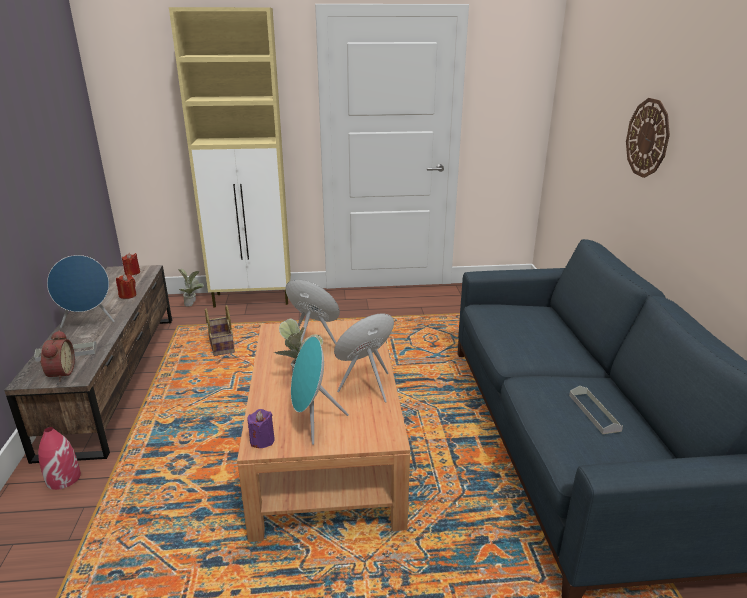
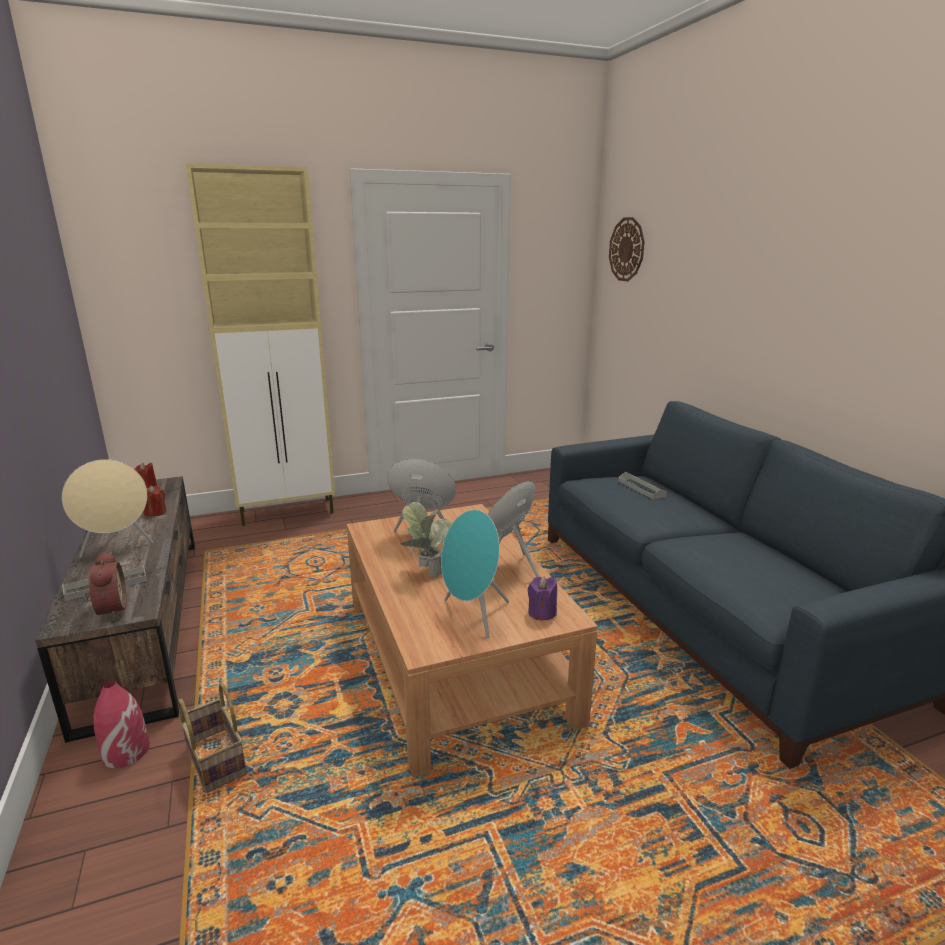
camera: 15 degrees left, 5 degrees down
(89, 322) = (117, 547): blue speaker -> beige speaker
(193, 304) = (214, 525): potted plant -> none
(220, 345) = (271, 566): basket -> basket (214, 760)
(262, 440) = (425, 643): purple candle -> purple candle (542, 613)
(594, 412) = (755, 562): grey tray -> grey tray (641, 488)
(648, 138) = (728, 293): wall clock -> wall clock (627, 249)

